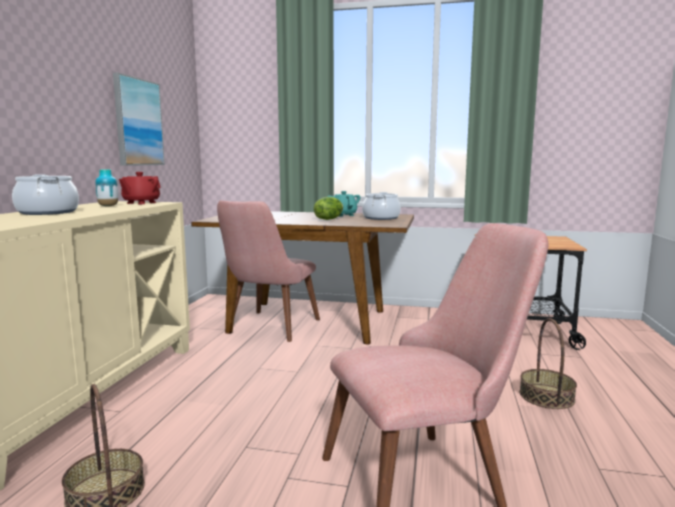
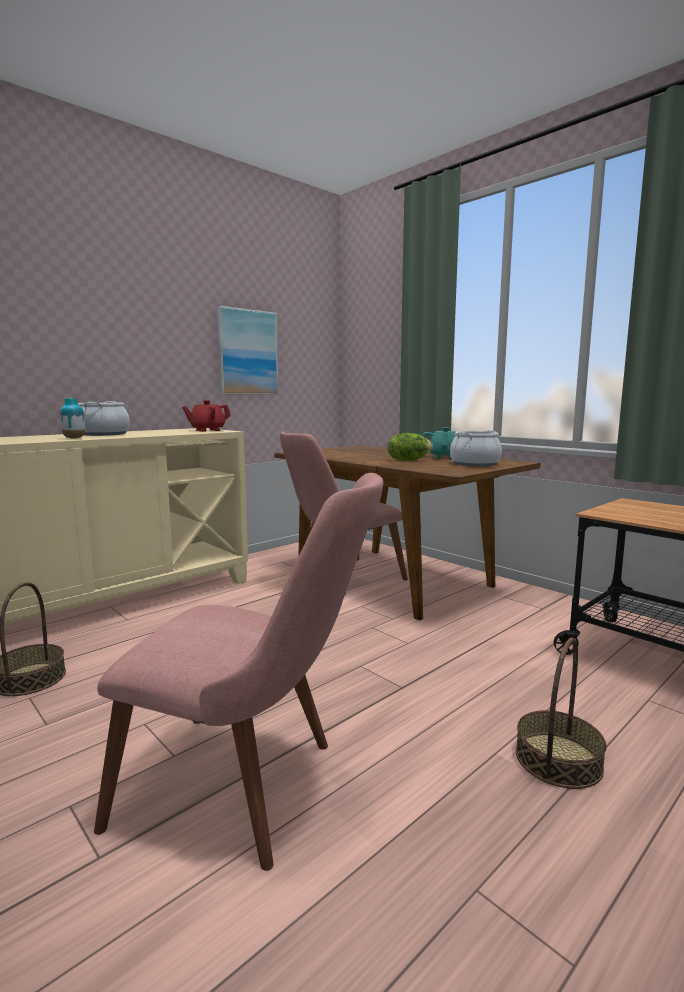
camera: 35 degrees right, 0 degrees up
(108, 206) = (169, 432): vase -> vase (74, 438)

